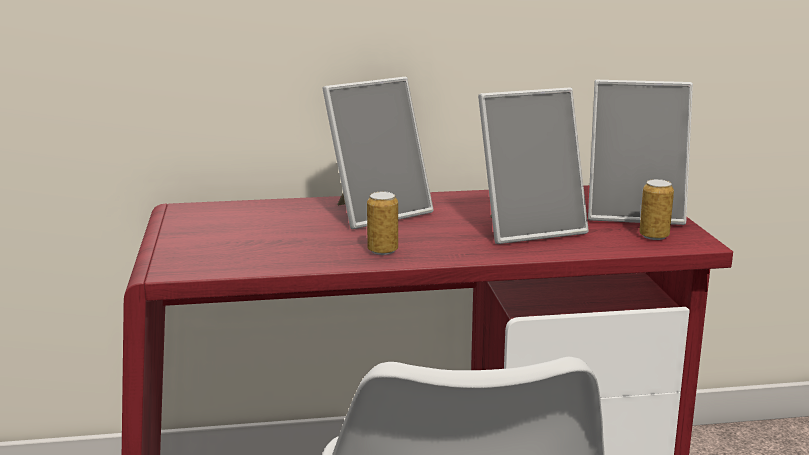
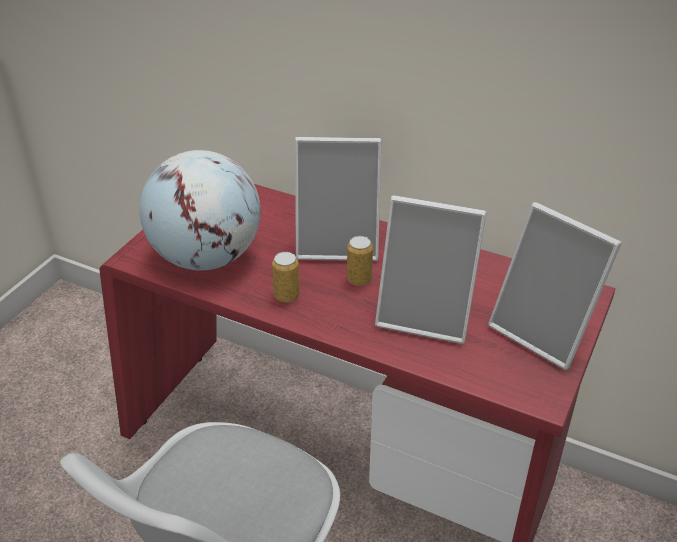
camera: 35 degrees right, 20 degrees up
(254, 250) = (207, 257): none -> globe
(654, 236) = (517, 373): can -> can (359, 279)

